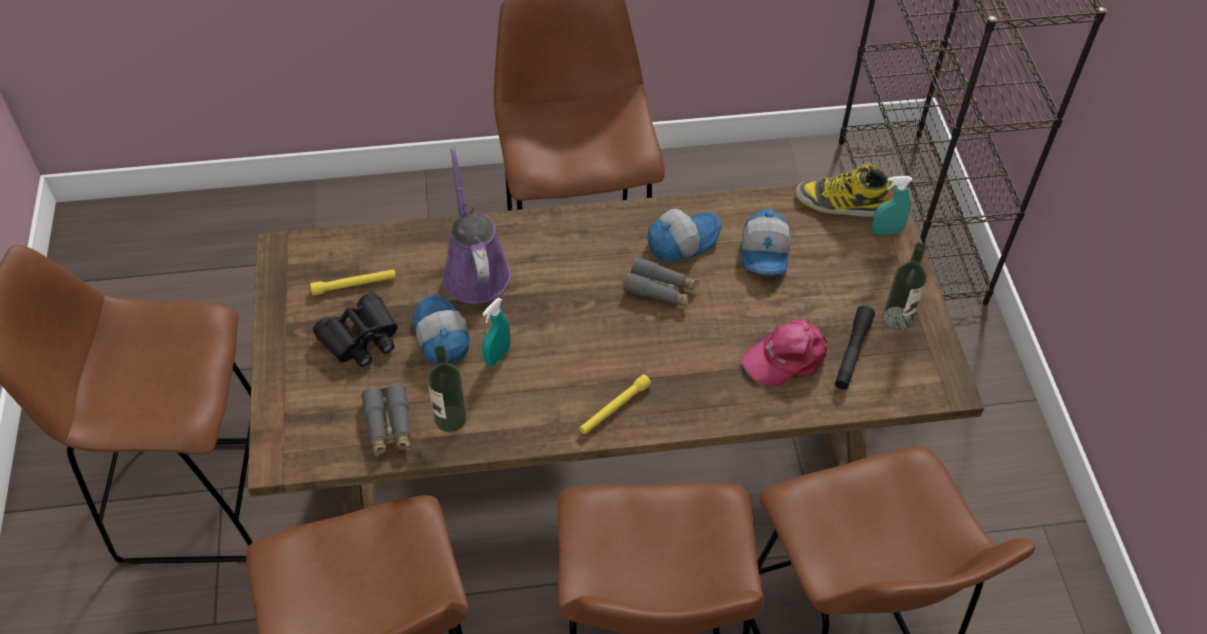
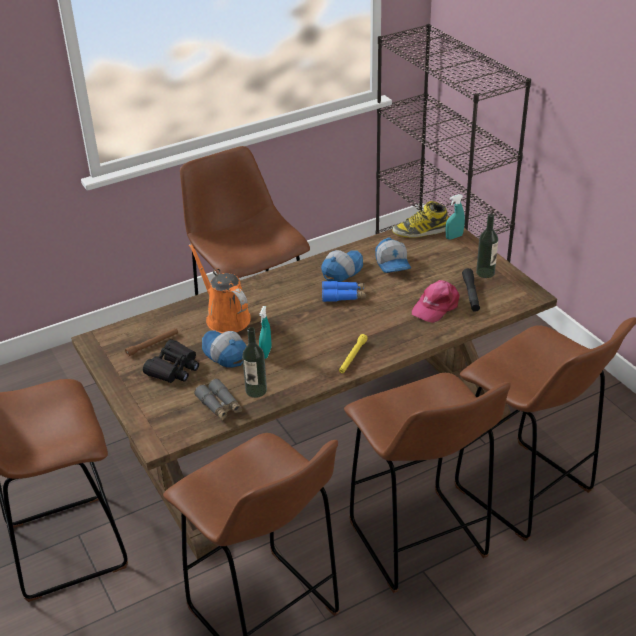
camera: 20 degrees left, 15 degrees down
(354, 285) = (152, 344): yellow flashlight -> brown flashlight
(475, 270) = (225, 317): purple watering can -> orange watering can
(661, 289) = (343, 296): grey binoculars -> blue binoculars

